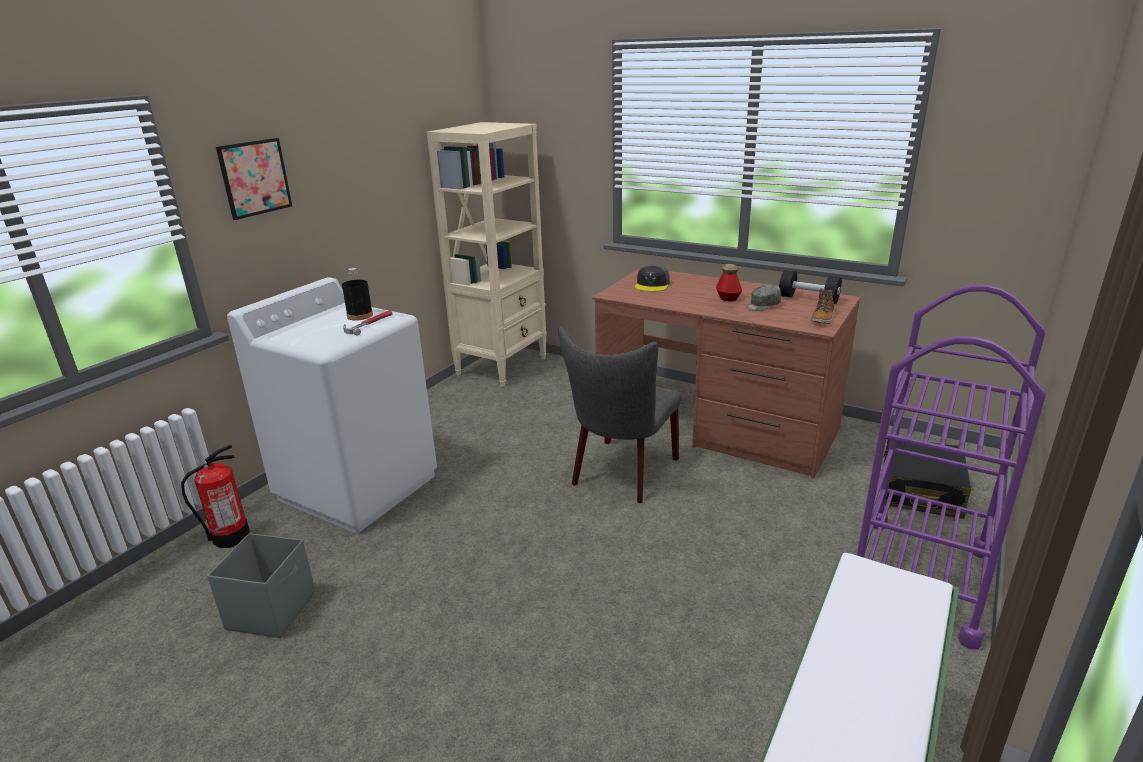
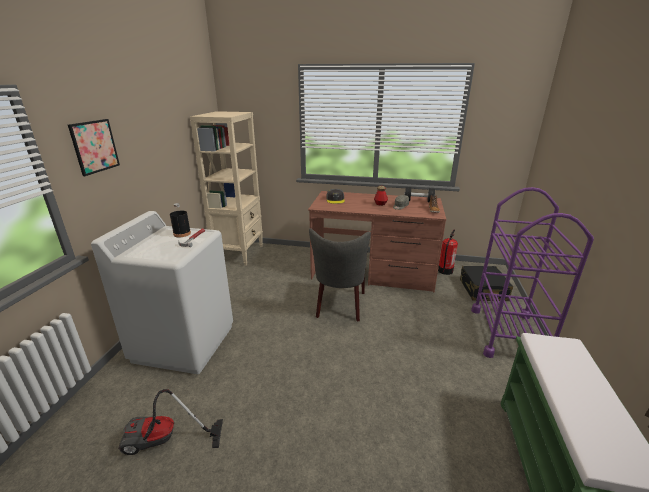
camera: 20 degrees left, 0 degrees up
(231, 537) = (106, 397): fire extinguisher -> fire extinguisher (445, 271)
(273, 610) = (164, 442): grey storage box -> vacuum cleaner

